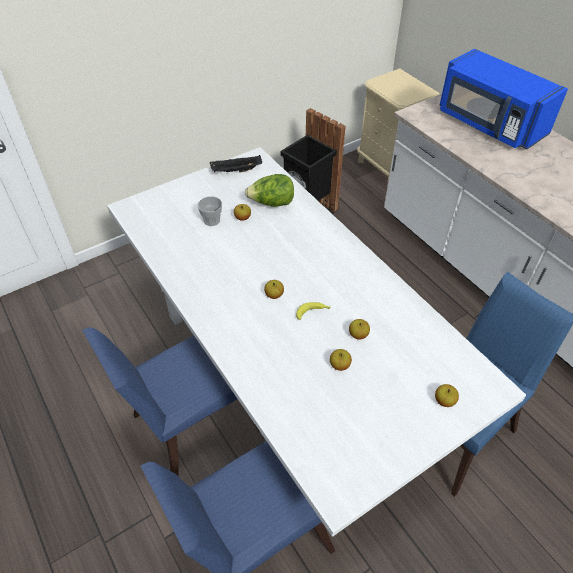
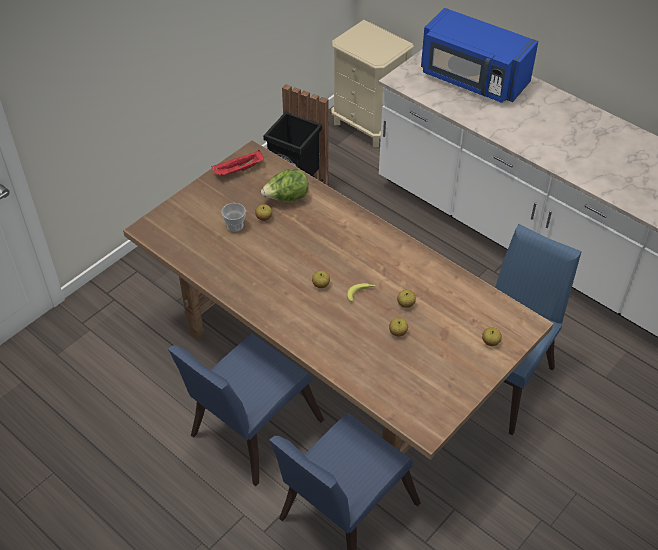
camera: 15 degrees left, 0 degrees up
(236, 171) = (238, 170): black tray -> red tray
(287, 376) = (330, 365): white dining table -> brown dining table

